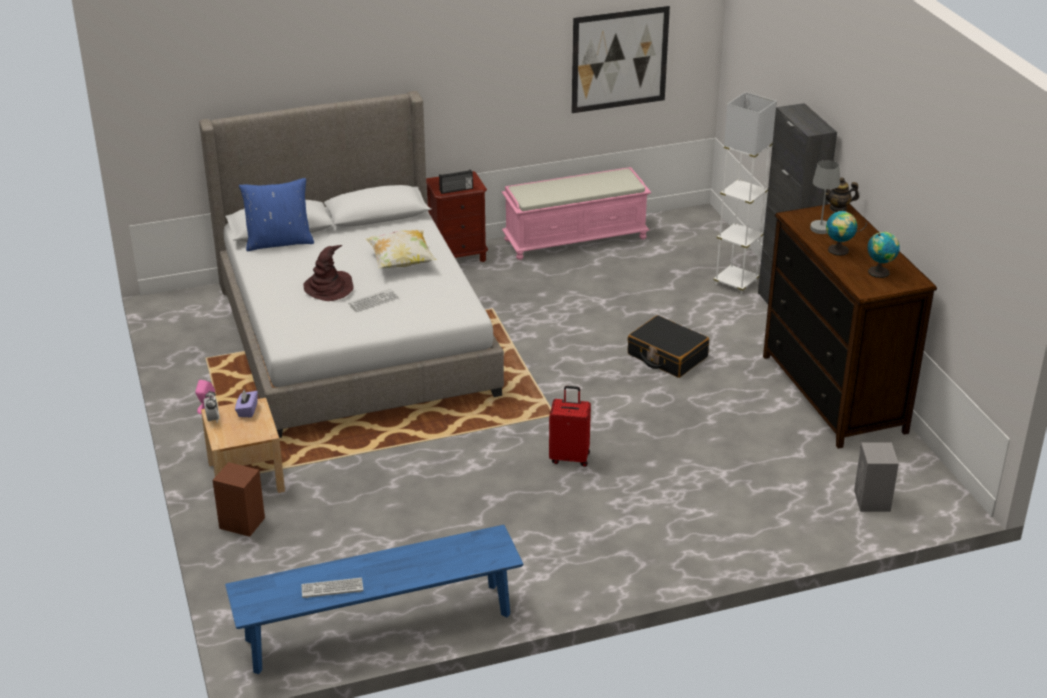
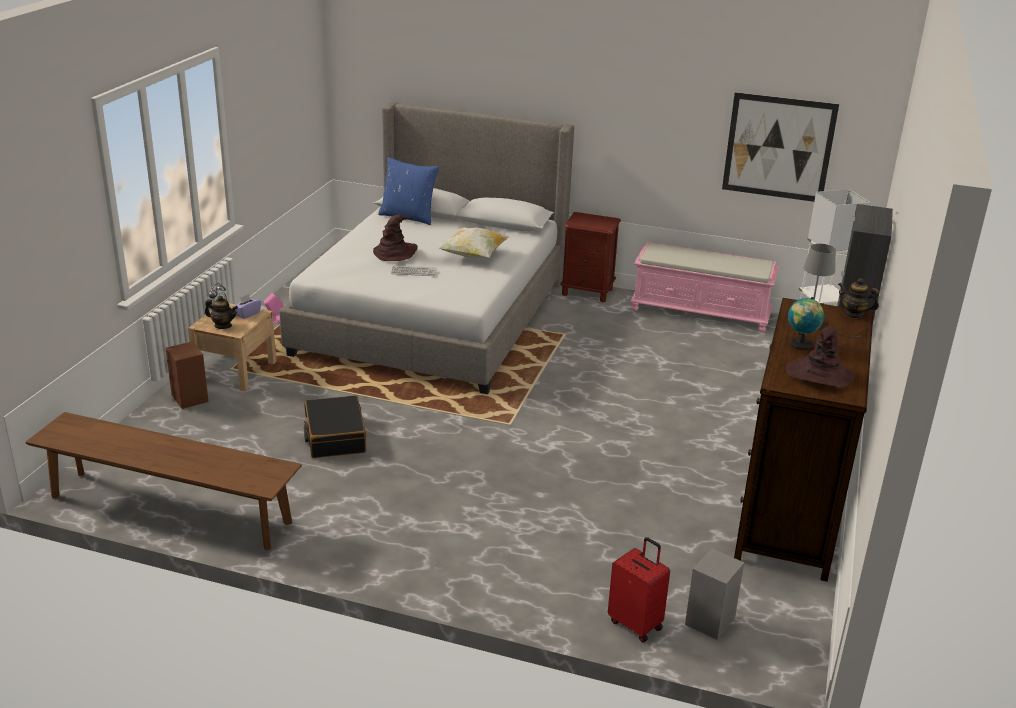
camera: 35 degrees right, 5 degrees down
(243, 433) = (223, 325): none -> teapot
(332, 588) = (119, 448): keyboard -> none
(379, 627) = (170, 509): blue bench -> brown bench
(456, 190) = (586, 225): radio -> none
(570, 457) = (479, 459): red suitcase -> red suitcase (636, 624)
(667, 356) = (666, 421): black suitcase -> black suitcase (335, 437)
(880, 272) = (819, 375): globe -> brown hat

